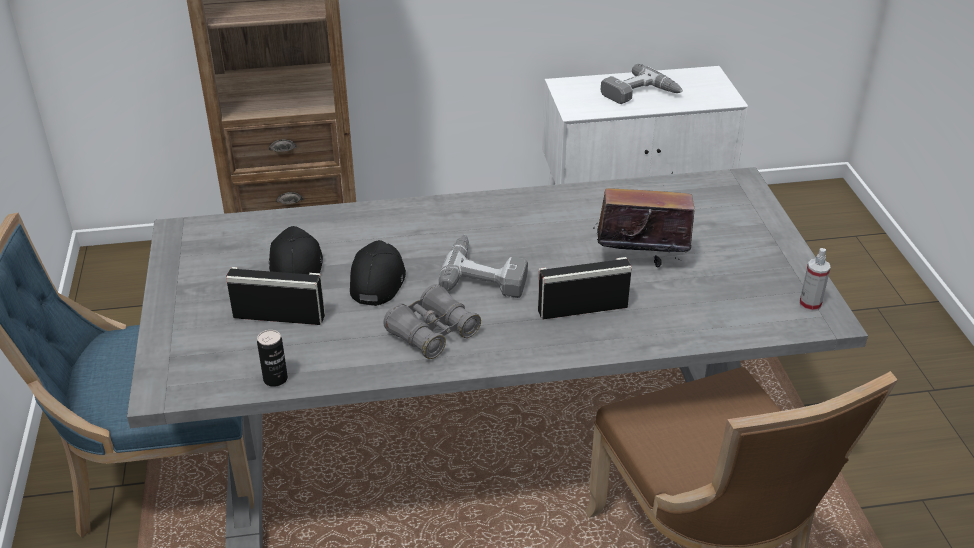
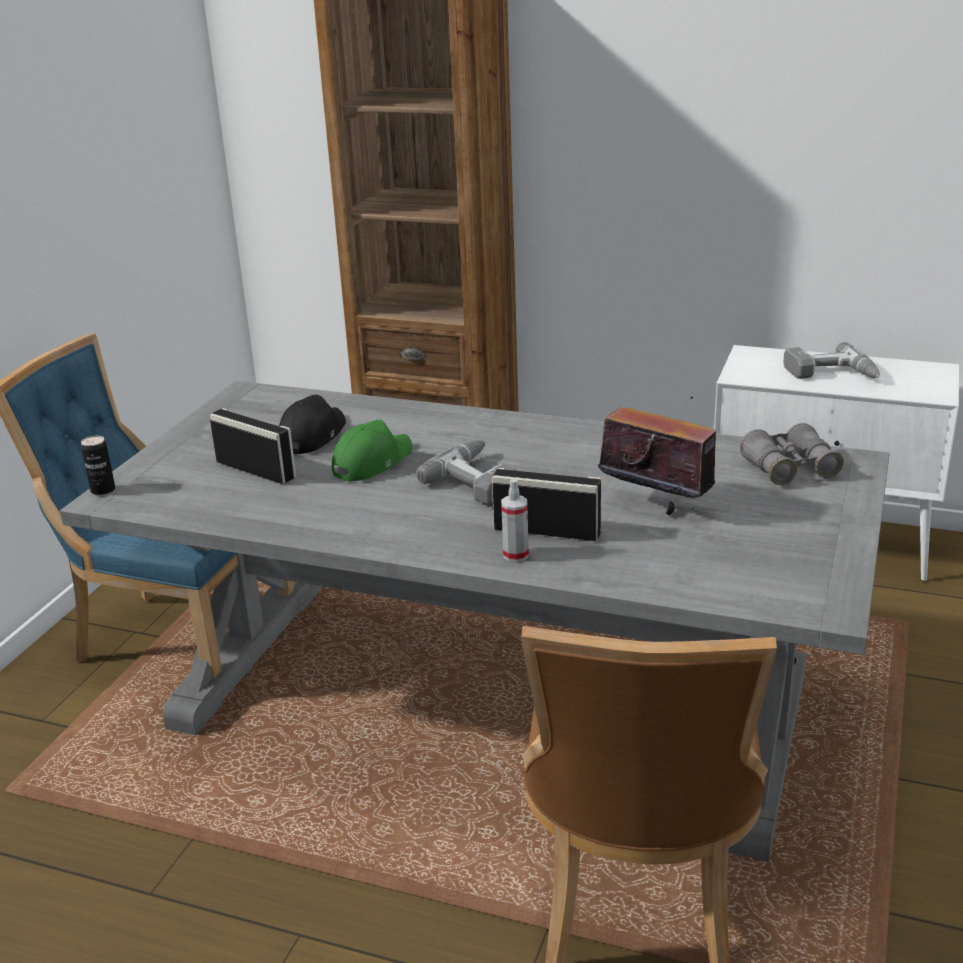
camera: 30 degrees right, 10 degrees down
(275, 379) = (200, 514): can -> can (103, 490)
(377, 279) = (371, 462): black cap -> green cap
(433, 333) = (375, 515): grey binoculars -> grey binoculars (789, 469)
(810, 304) = (819, 590): spray bottle -> spray bottle (515, 555)

